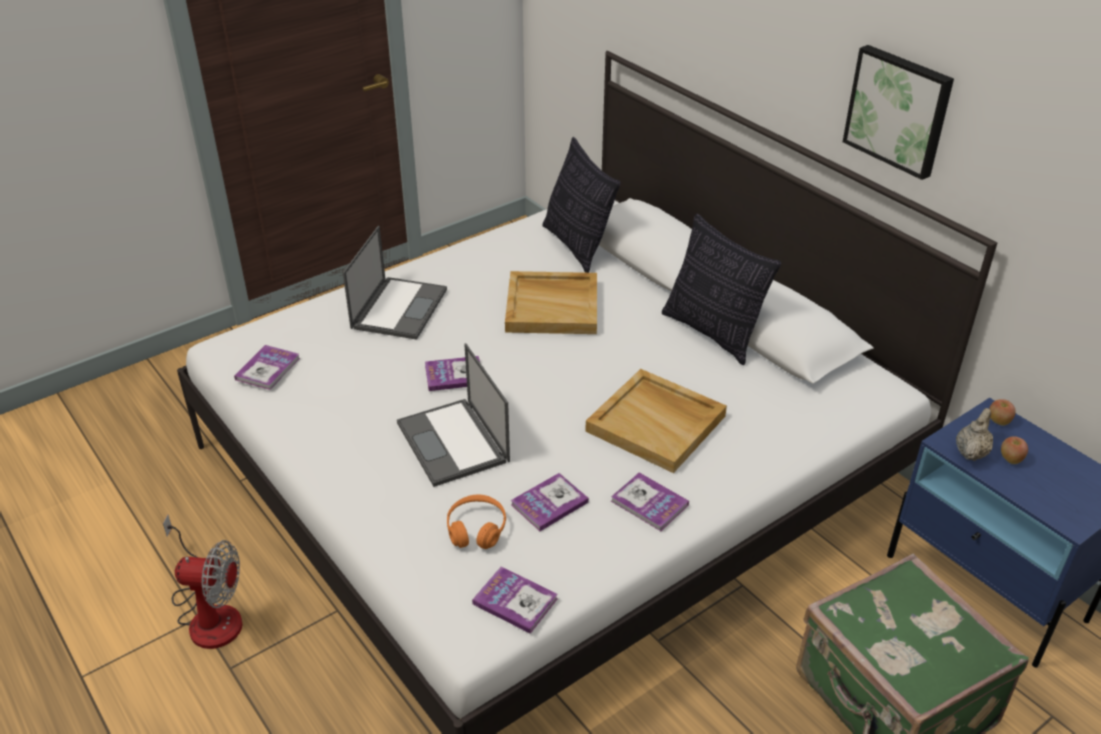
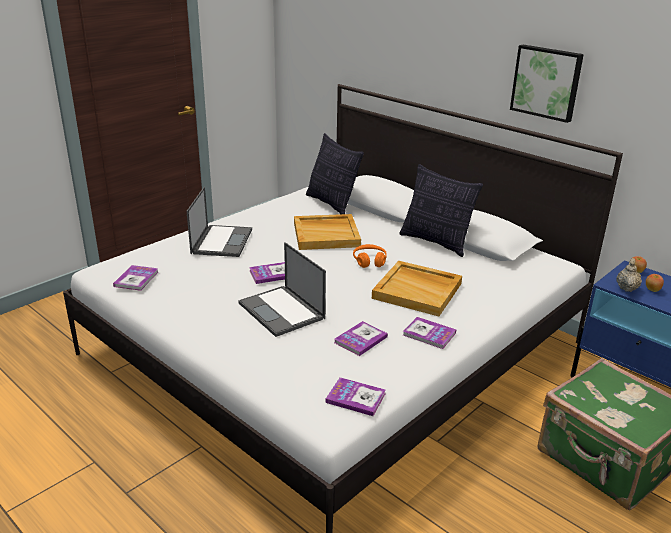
camera: 10 degrees left, 10 degrees down
(209, 613) = (103, 458): fan -> none
(476, 529) = (314, 358): orange headphones -> orange headphones (369, 261)

